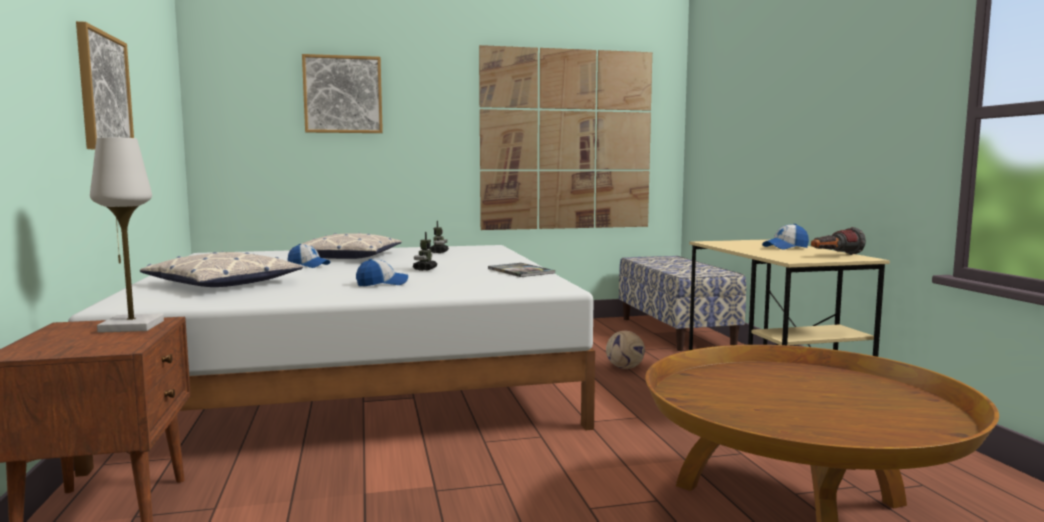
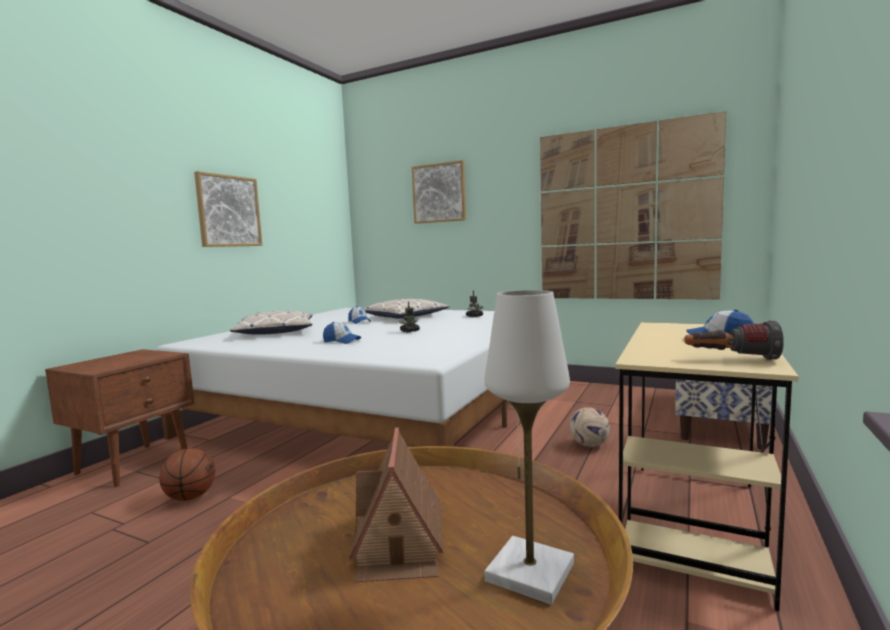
camera: 40 degrees right, 0 degrees up
(131, 326) = (149, 356): white table lamp -> white table lamp (529, 572)
(310, 508) = (190, 497): none -> basketball
(521, 271) = (465, 340): book -> none
(792, 402) = (399, 541): none -> toy house

